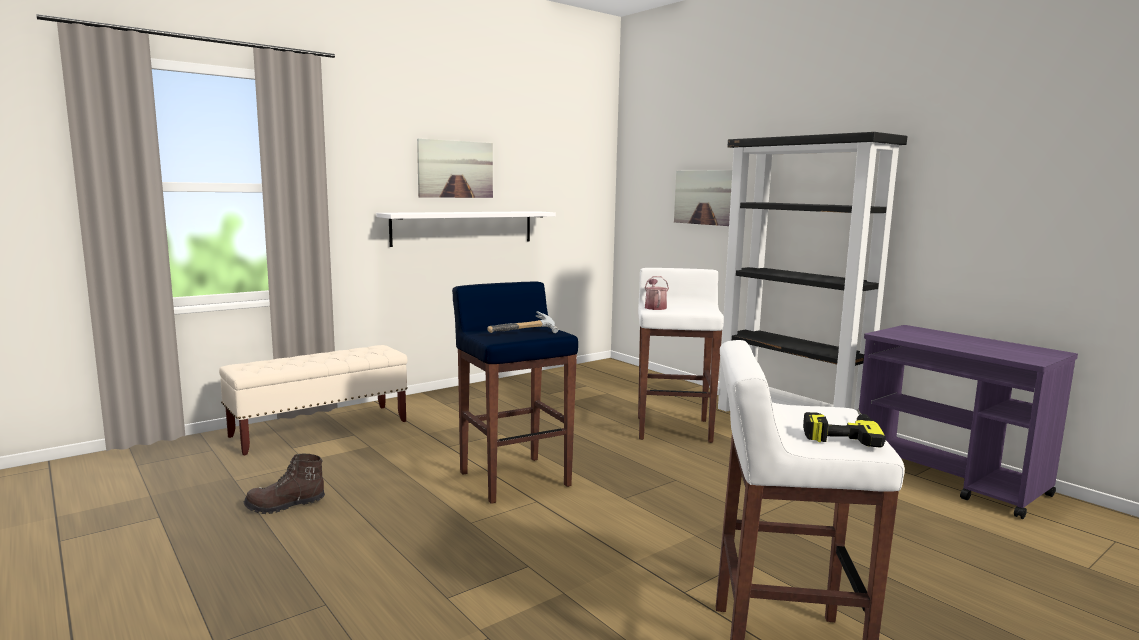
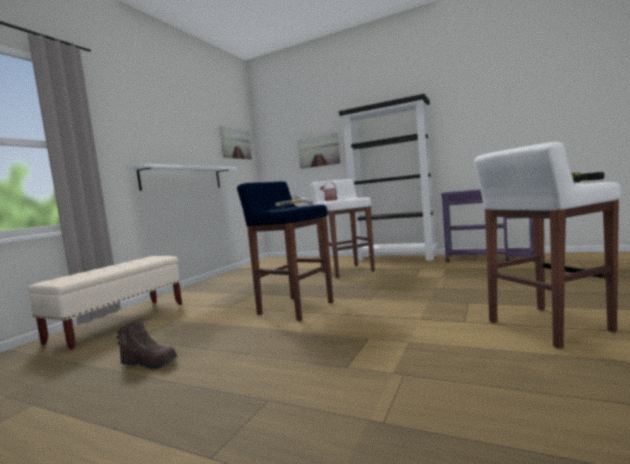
camera: 25 degrees left, 5 degrees down
(285, 505) = (150, 363): brown boot -> brown boot turned 120 degrees counterclockwise
(455, 169) = (173, 140): picture -> picture (235, 143)

